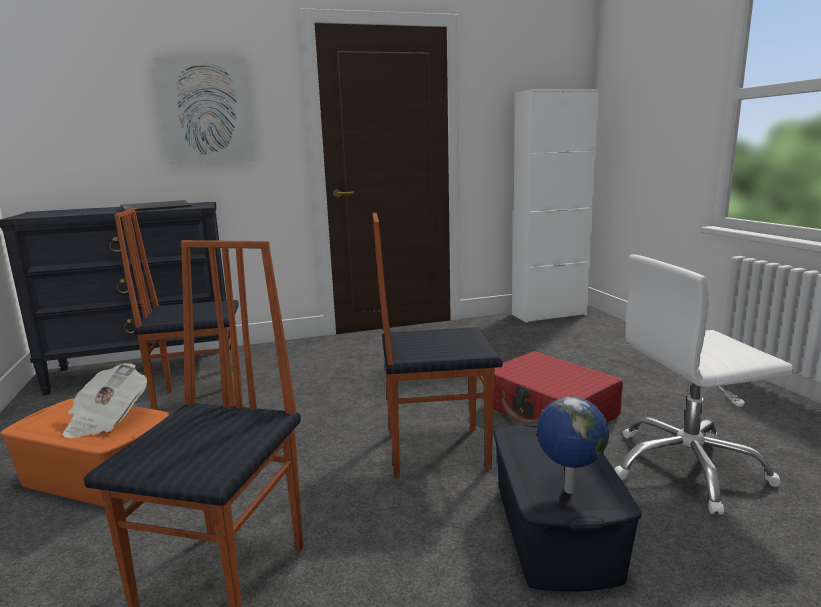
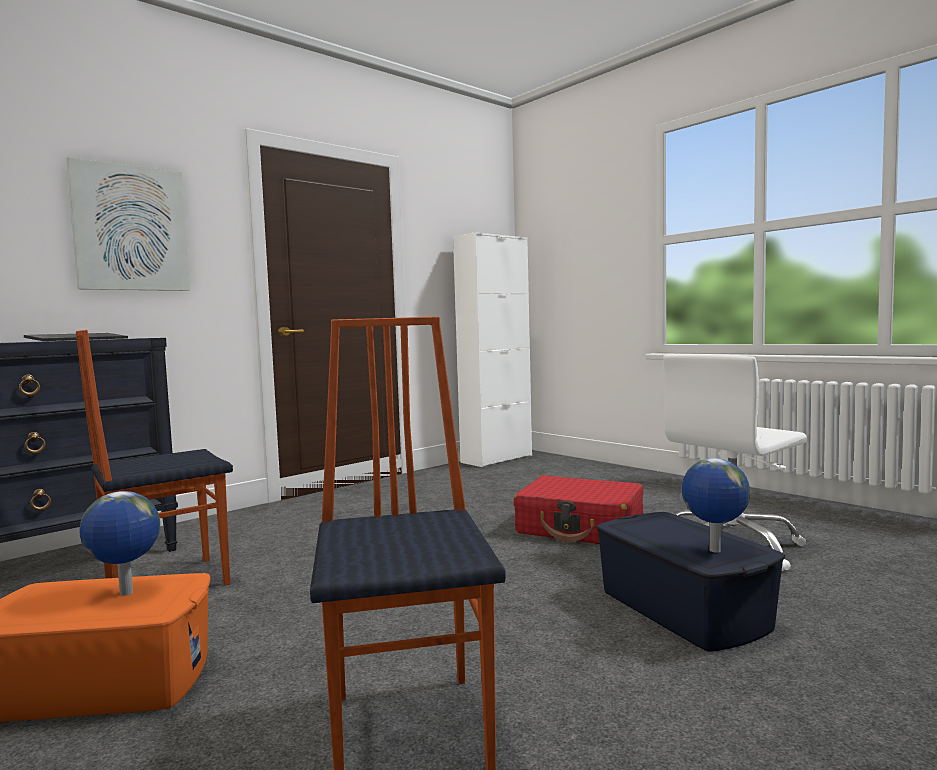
camera: 25 degrees left, 10 degrees down
(107, 420) = (126, 593): newspaper -> globe
(435, 450) = (509, 575): chair -> none

